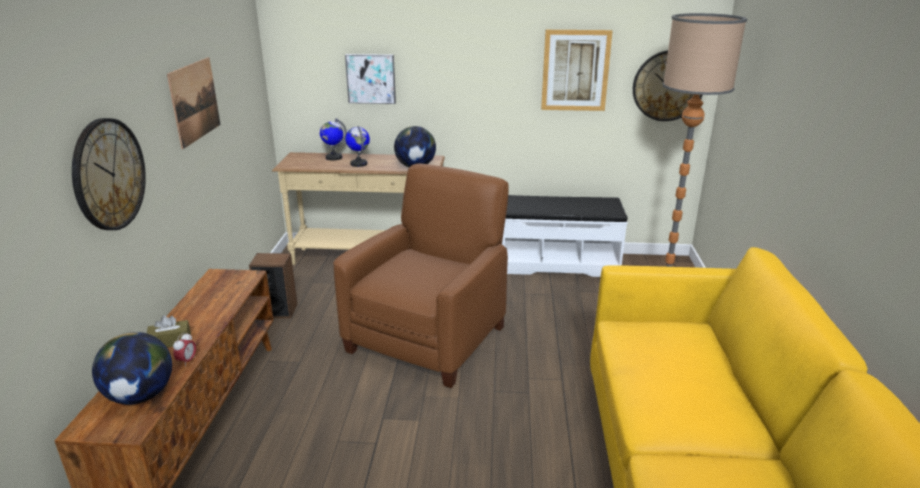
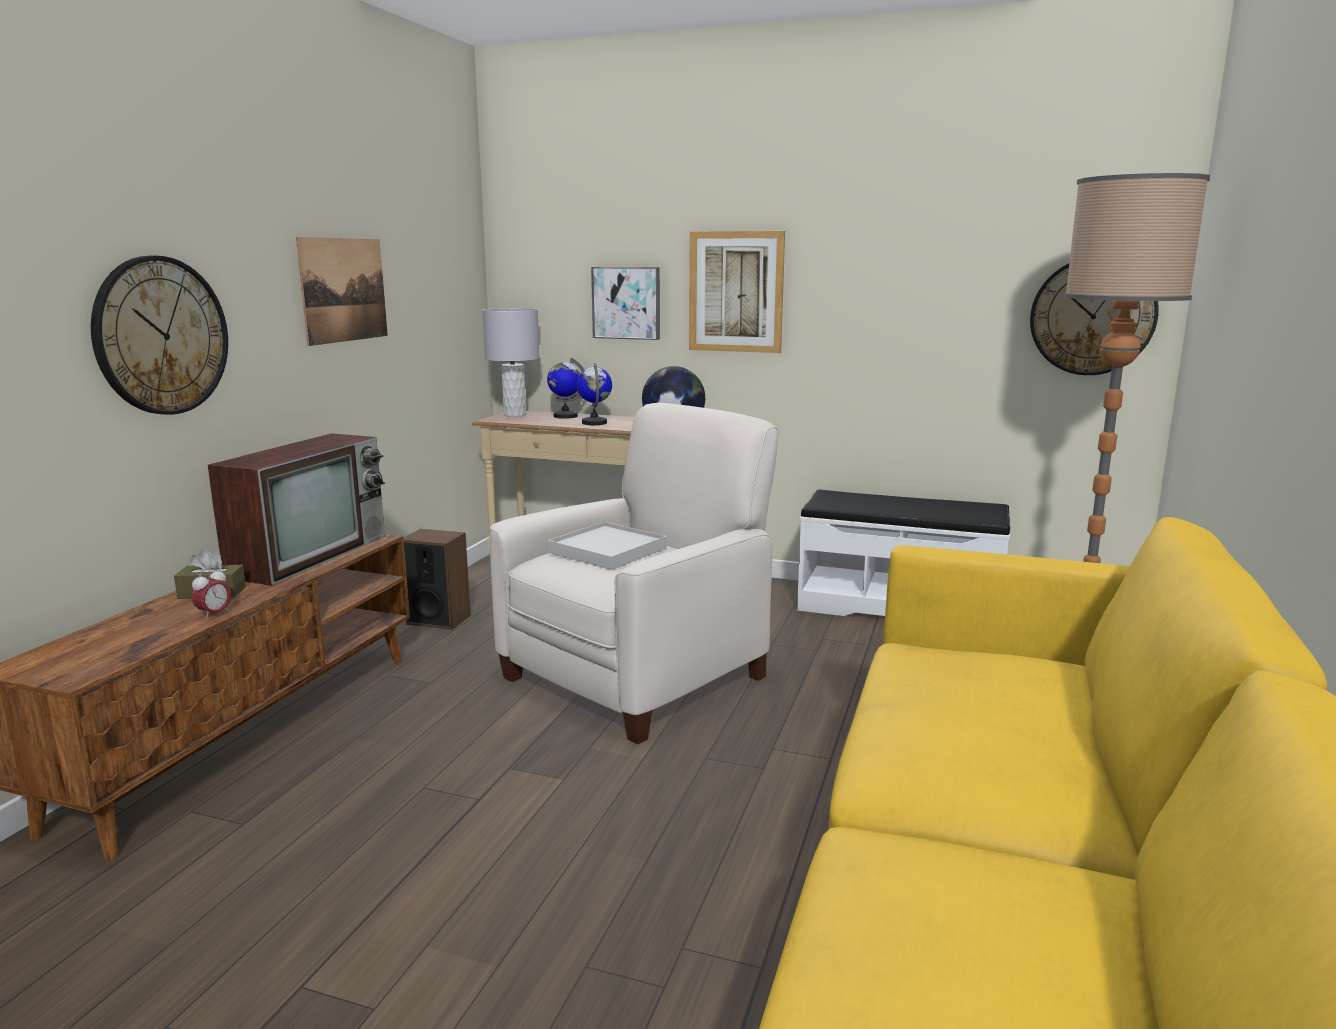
camera: 15 degrees right, 10 degrees down
(140, 396) = (121, 642): globe -> none
(214, 297) = (311, 554): none -> television
(297, 158) = (515, 414): none -> grey table lamp
(409, 268) = (607, 550): none -> white tray
(428, 338) = (637, 676): brown armchair -> white armchair
(575, 70) = (934, 291): picture -> picture (736, 292)

